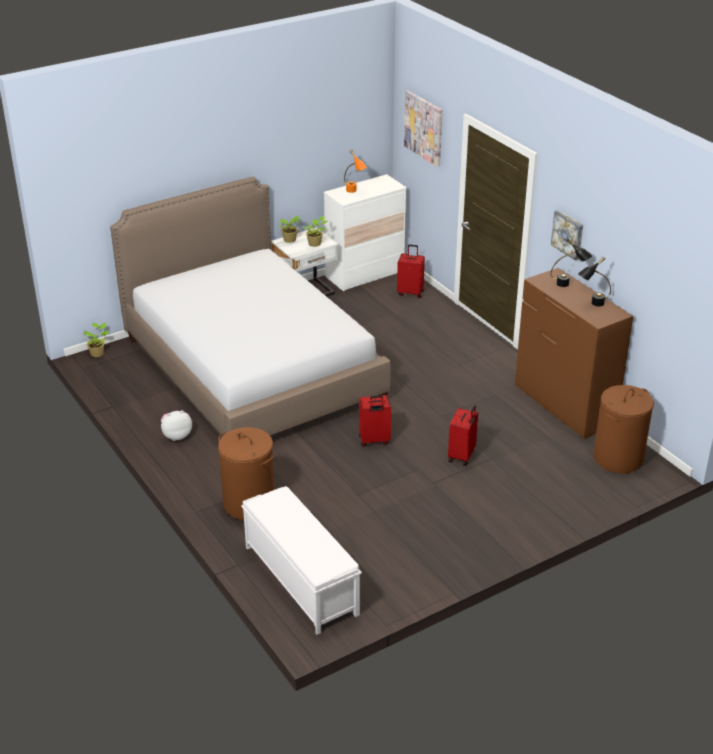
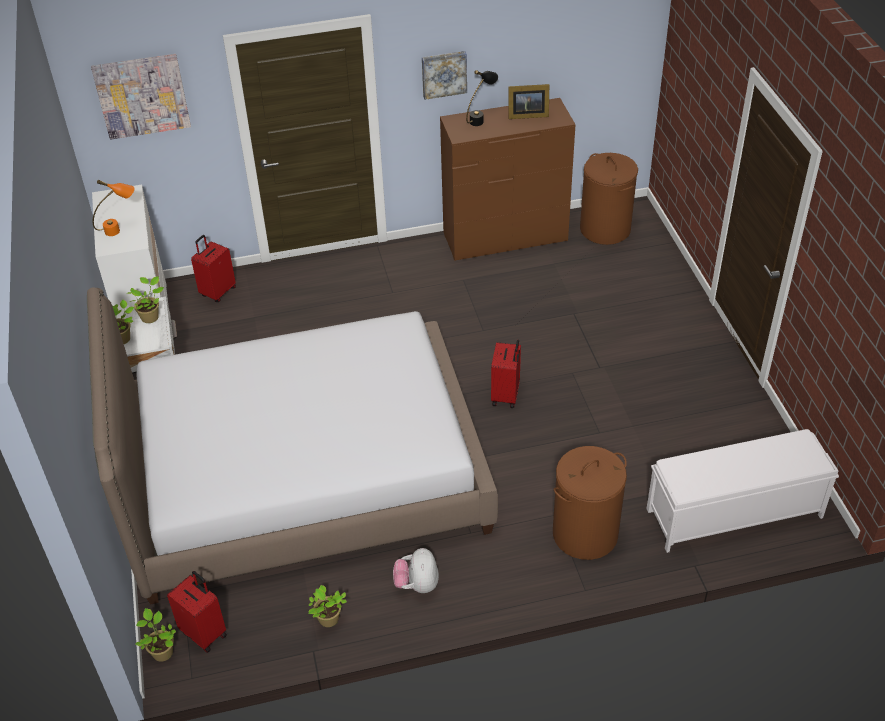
camera: 70 degrees left, 10 degrees up
(137, 406) = (328, 620): none -> potted plant
(462, 456) = (561, 333): red suitcase -> red suitcase (204, 633)
(592, 304) = (526, 115): black table lamp -> picture frame

